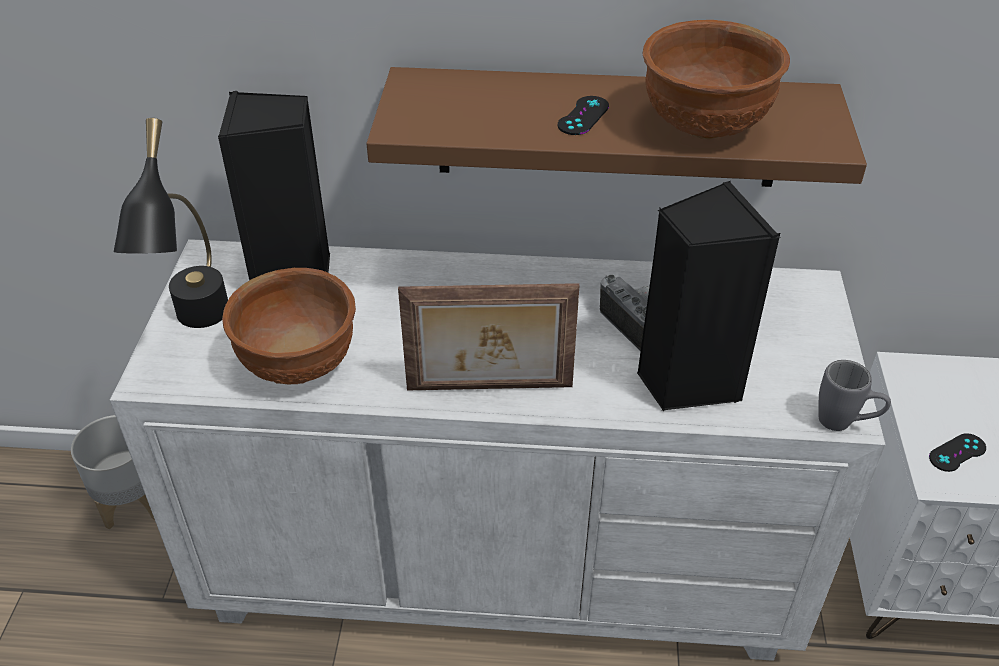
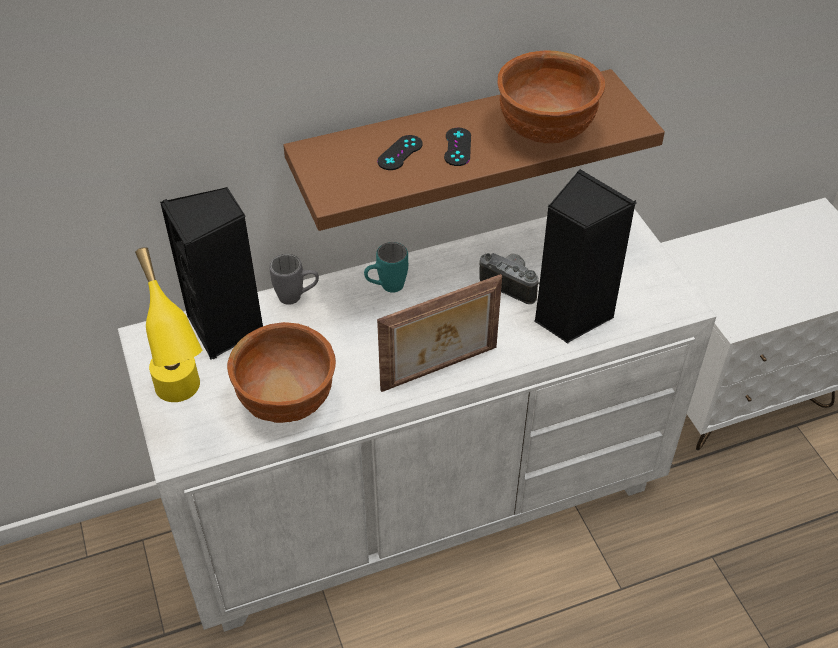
camera: 25 degrees left, 5 degrees up
(133, 503) = (87, 568): grey planter -> none
(197, 328) = (183, 401): black table lamp -> yellow table lamp
(487, 284) = (386, 287): none -> turquoise mug
(845, 424) = (685, 310): grey mug -> grey mug (297, 297)
(957, 453) = (739, 301): black game controller -> black game controller (400, 153)

